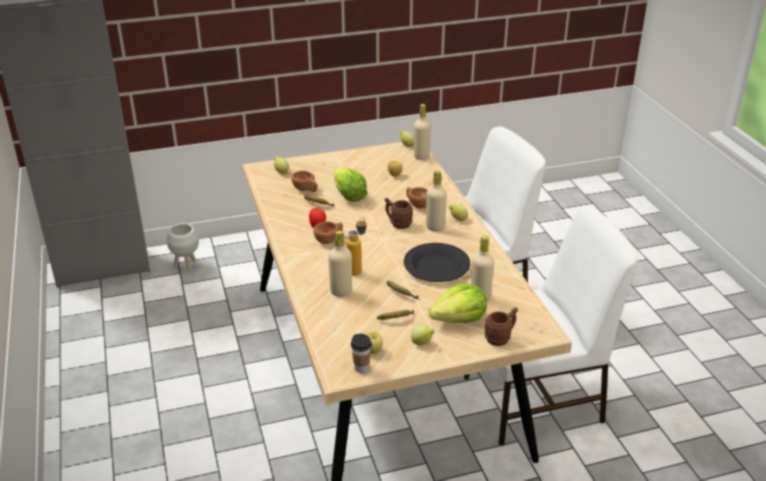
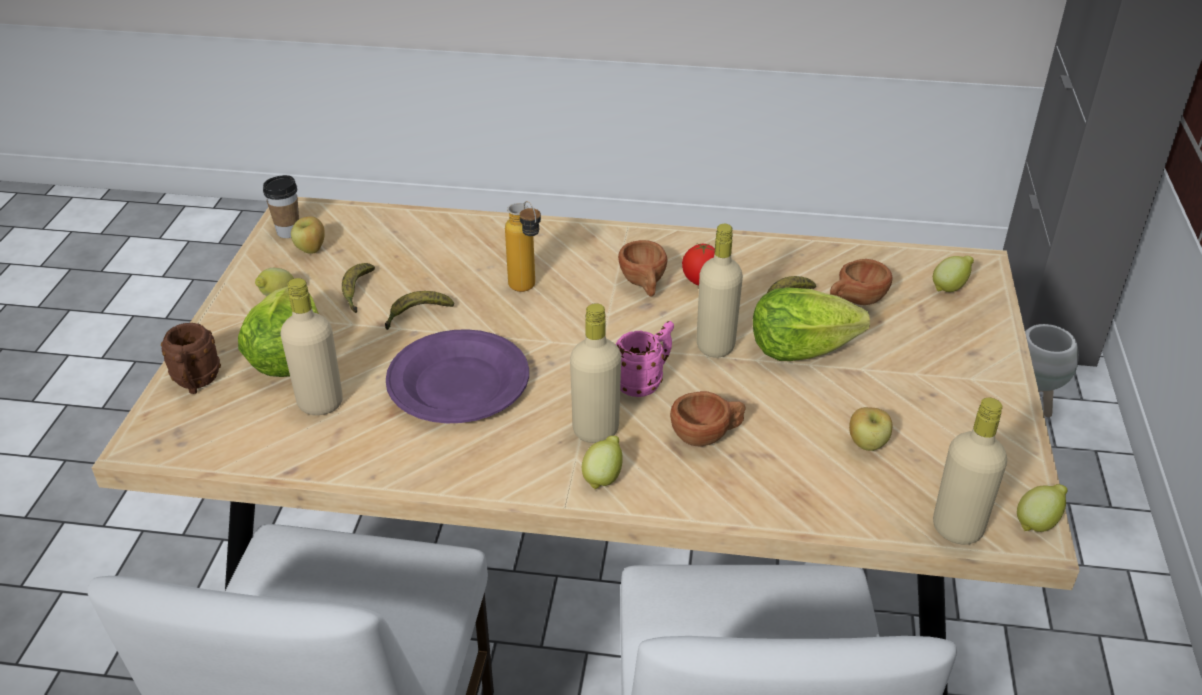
camera: 115 degrees right, 5 degrees up
(341, 291) = (479, 259): beige bottle -> beige bottle (715, 346)
(398, 224) = (644, 382): brown mug -> pink mug
(436, 266) = (459, 383): black plate -> purple plate

